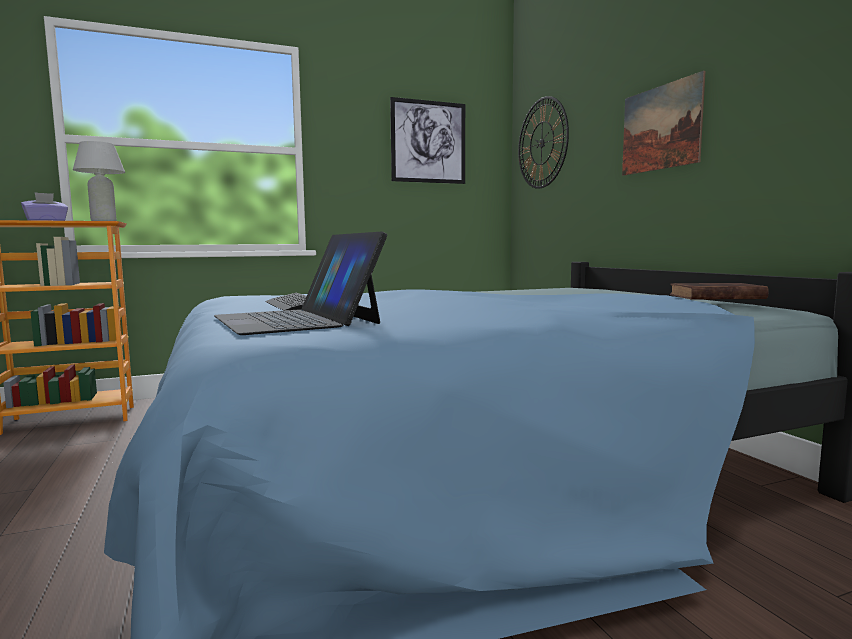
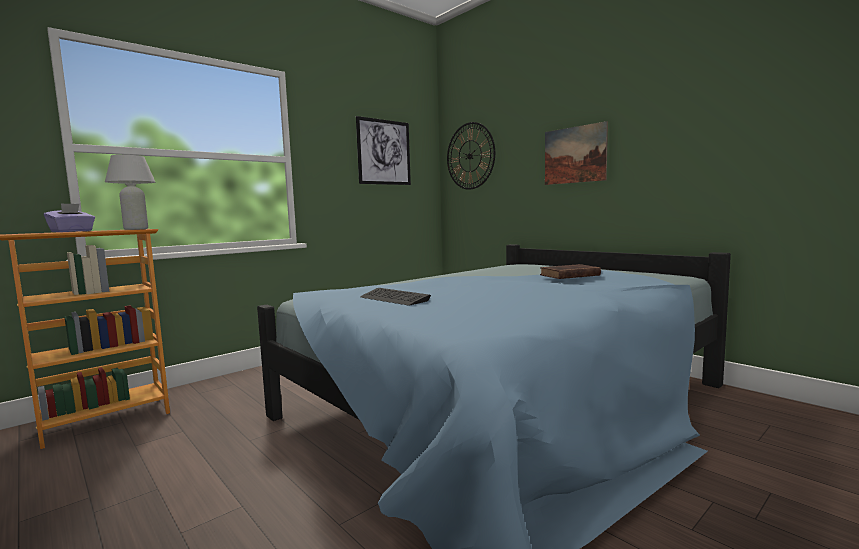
camera: 20 degrees left, 0 degrees up
(296, 320) = (451, 313): laptop -> none
(714, 297) = (640, 270): brown book -> brown book (568, 275)

